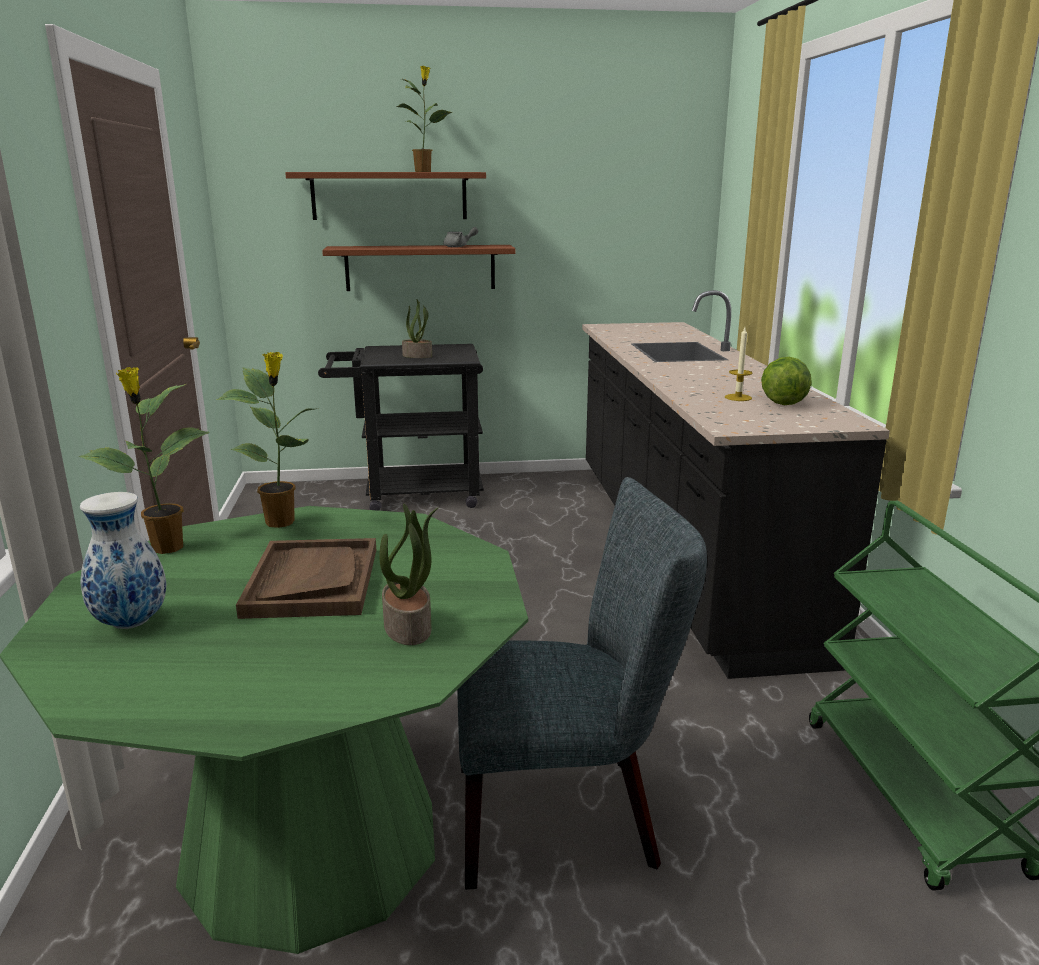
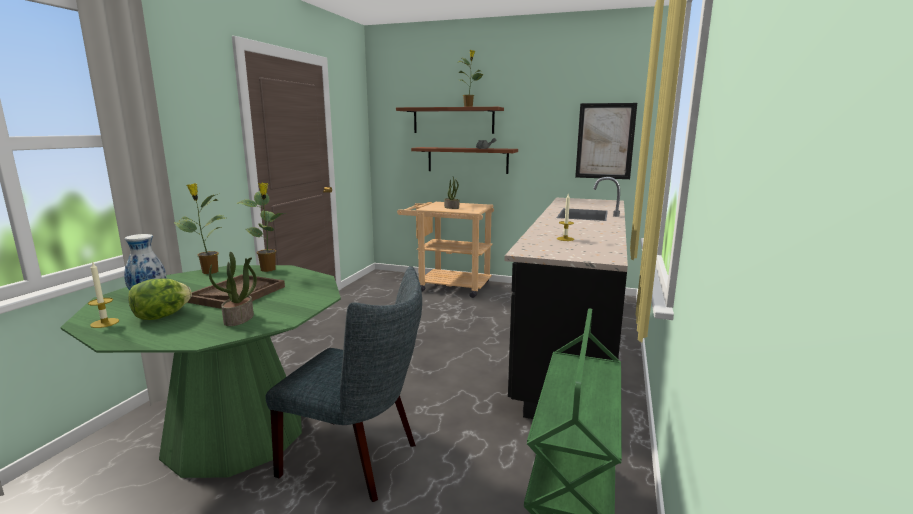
camera: 25 degrees right, 5 degrees down
(147, 699) = (105, 323): none -> candle
(411, 494) = (447, 286): black cart -> beige cart
(648, 229) = (605, 141): none -> picture
(783, 403) = (588, 244): lettuce -> lettuce (162, 316)

